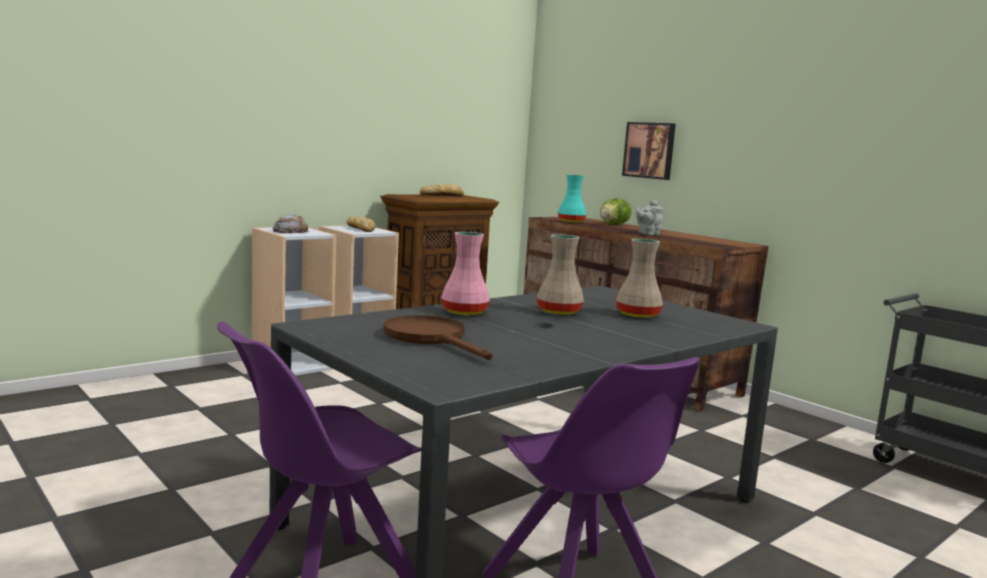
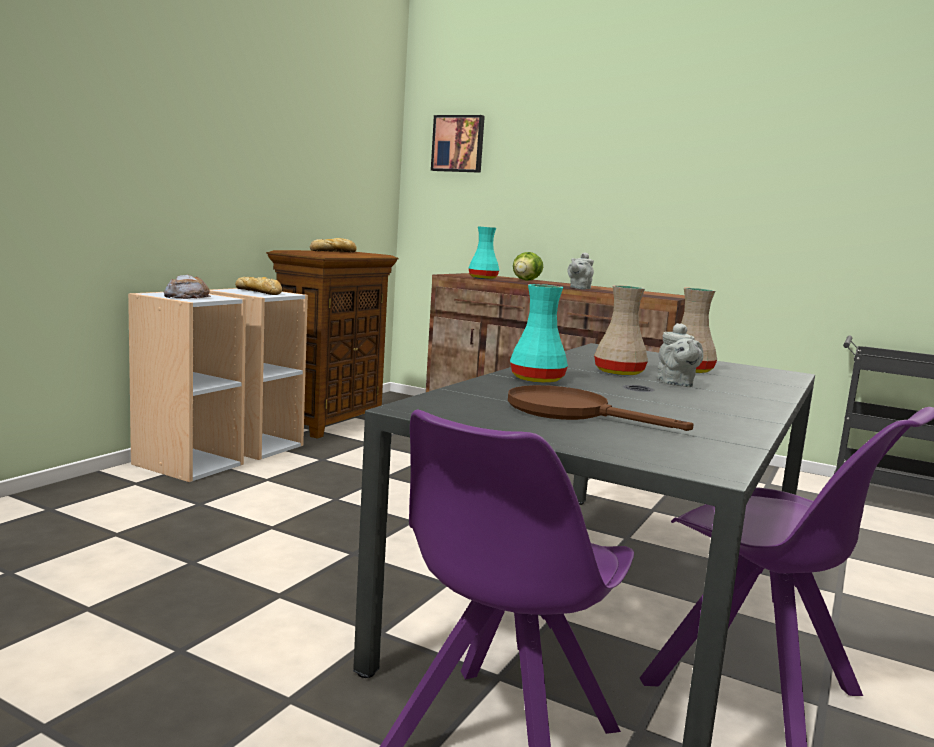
camera: 20 degrees left, 0 degrees up
(463, 312) = (536, 379): pink vase -> turquoise vase
(591, 325) = (676, 384): none -> grey teapot
(650, 150) = (556, 201): picture -> picture (458, 144)

